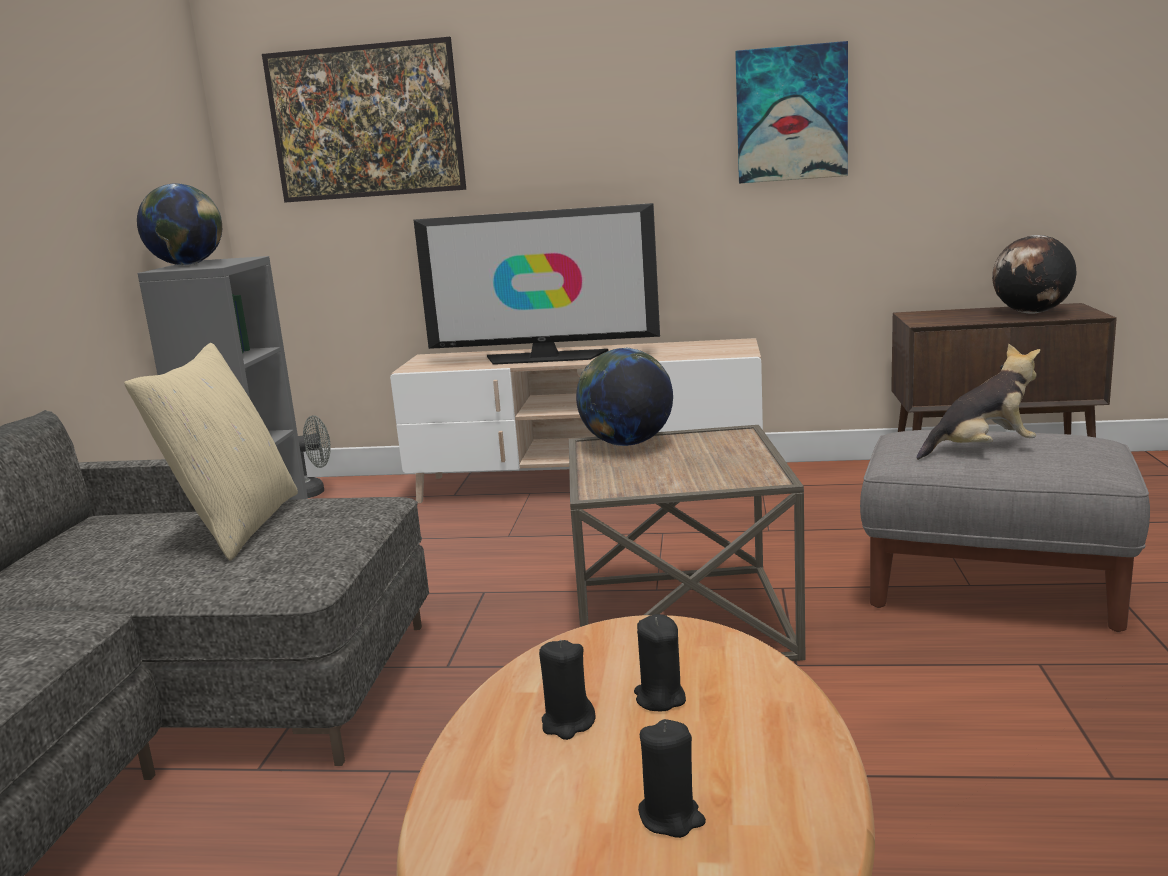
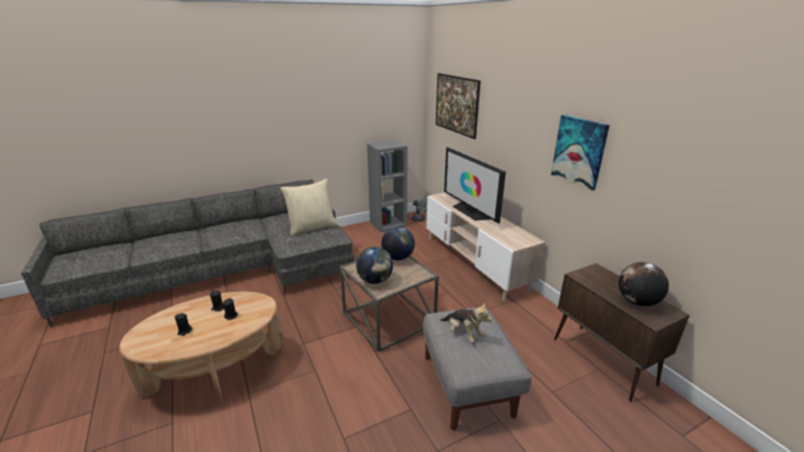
camera: 55 degrees right, 10 degrees up
(187, 265) = (383, 143): globe -> globe (375, 281)

